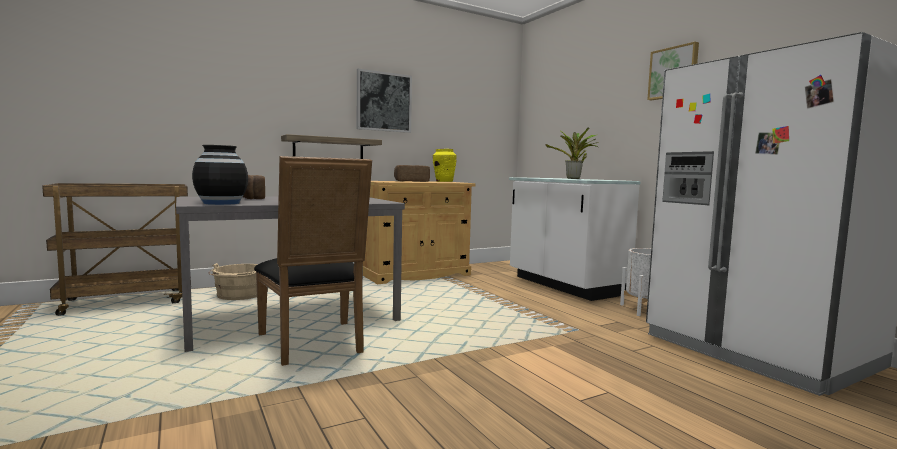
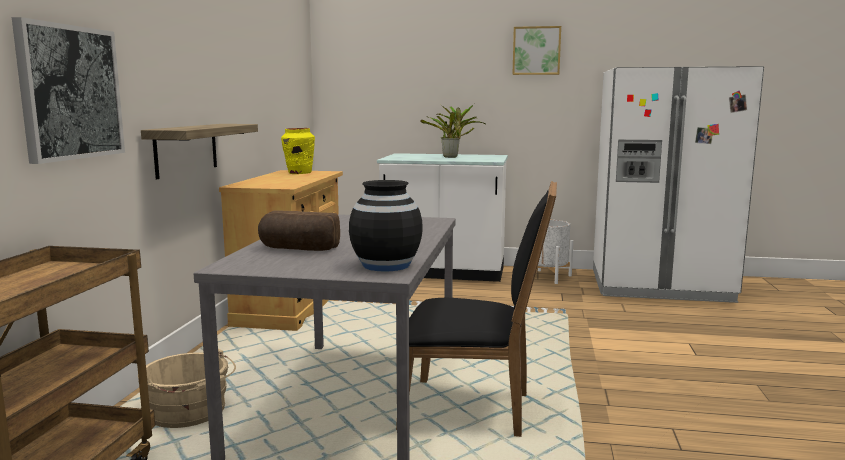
camera: 50 degrees left, 5 degrees up
(384, 102) = (225, 62): picture -> picture (70, 92)
(411, 181) = (273, 178): bread -> none

